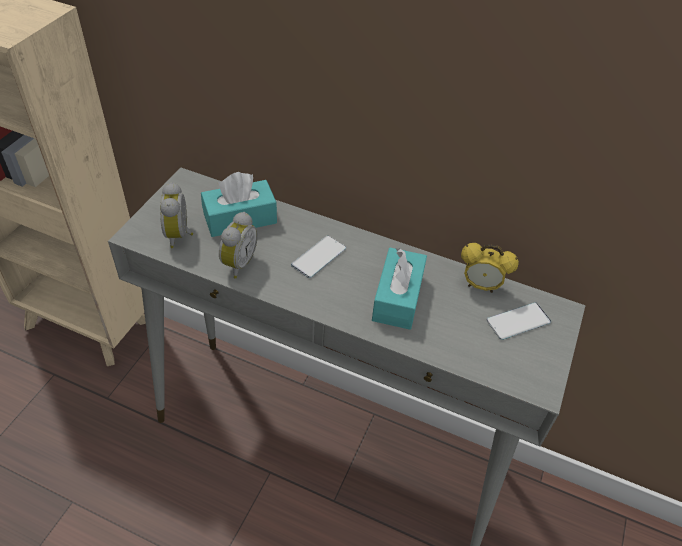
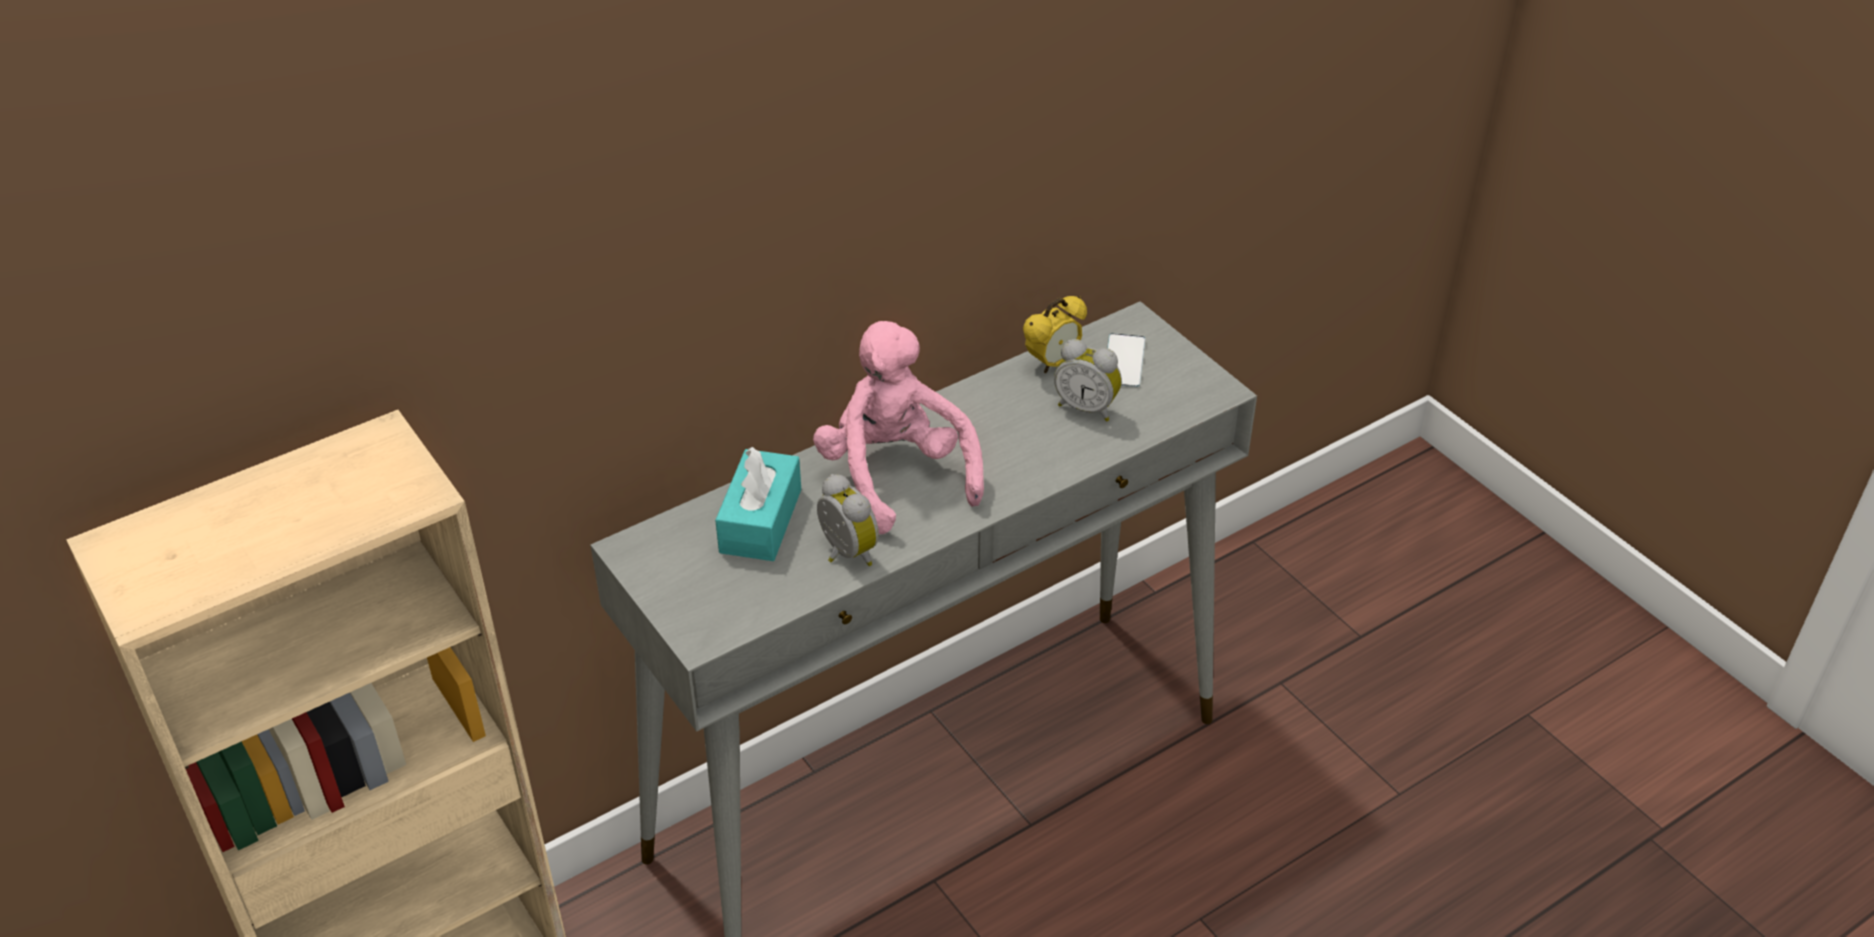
camera: 55 degrees left, 5 degrees down
(180, 235) = (742, 591): alarm clock -> alarm clock (1087, 407)
(319, 257) = (895, 475): phone -> pink plush toy
(397, 298) = (1017, 437): turquoise tissue box -> none

